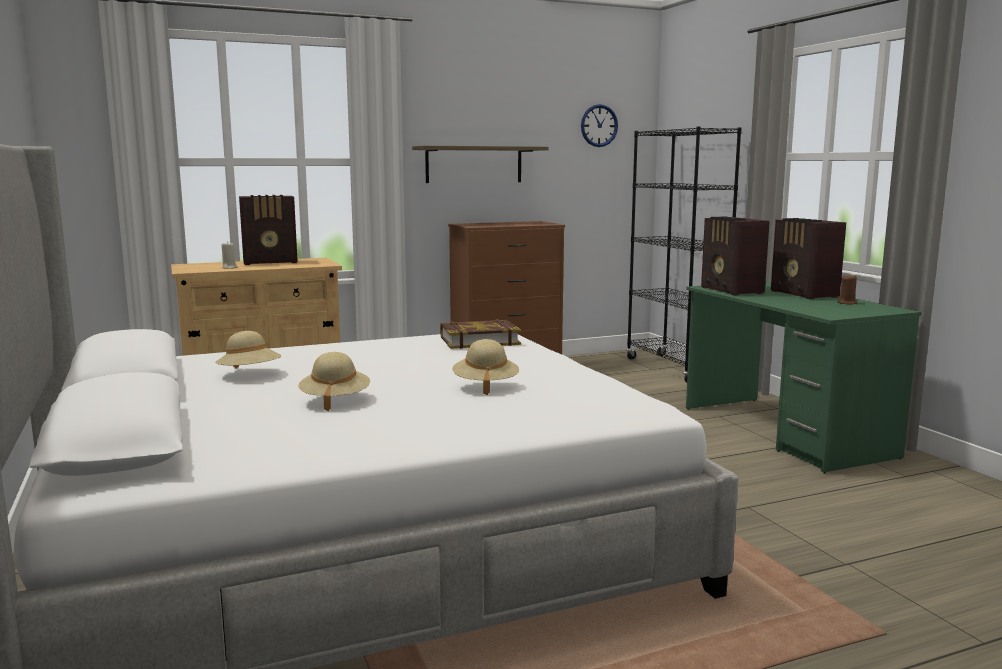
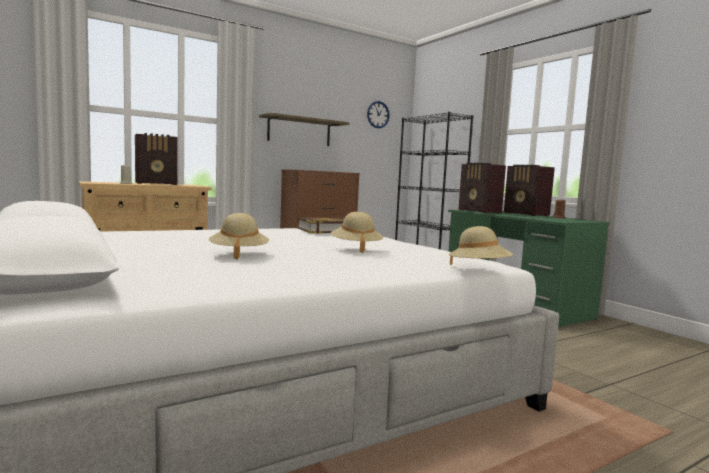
camera: 10 degrees left, 5 degrees down
(250, 374) = (156, 241): beige hat -> beige hat (479, 270)

